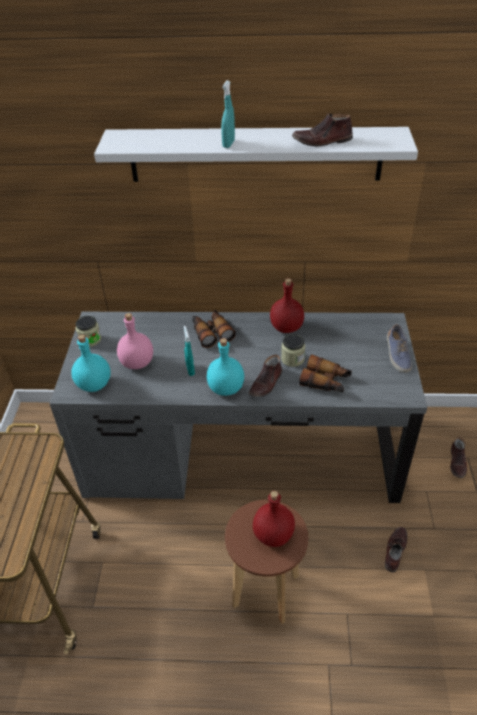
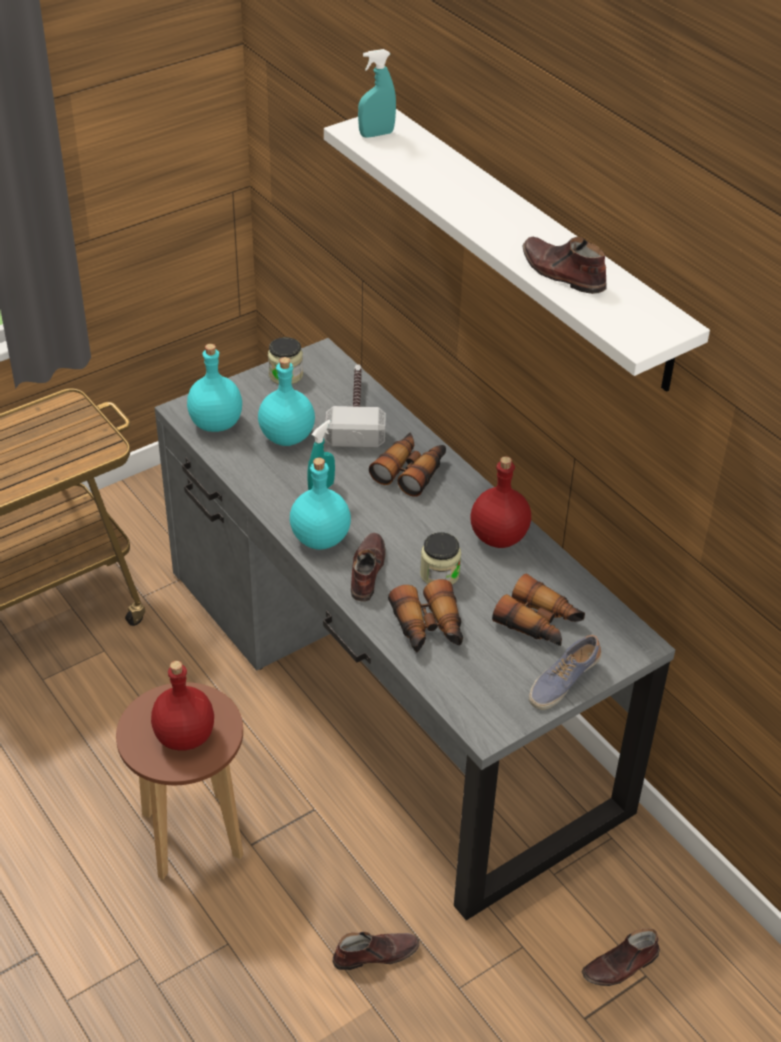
camera: 50 degrees right, 0 degrees up
(137, 362) = (288, 436): pink bottle -> turquoise bottle
(149, 329) = (356, 413): none -> hammer
(228, 144) = (461, 206): turquoise spray bottle -> turquoise spray bottle (376, 134)
(266, 383) = (366, 571): brown shoe -> brown shoe turned 105 degrees clockwise
(354, 343) = (539, 623): none -> binoculars

